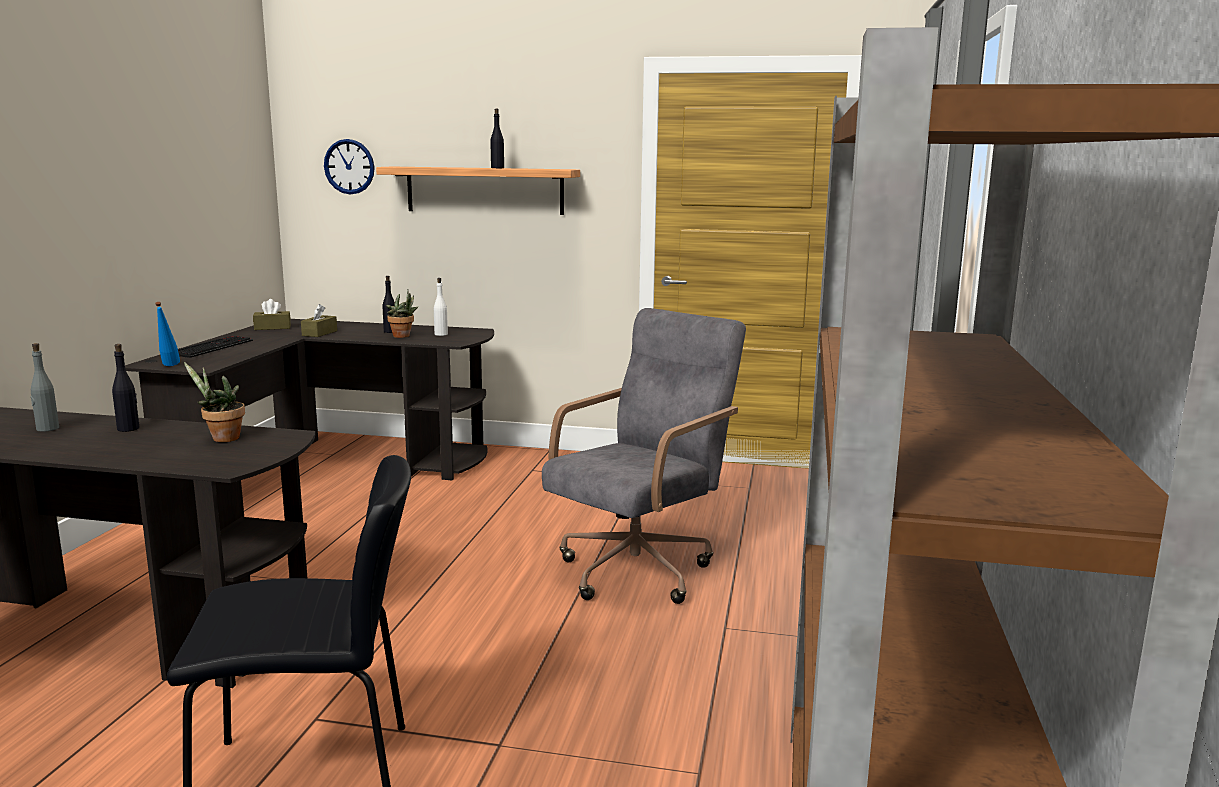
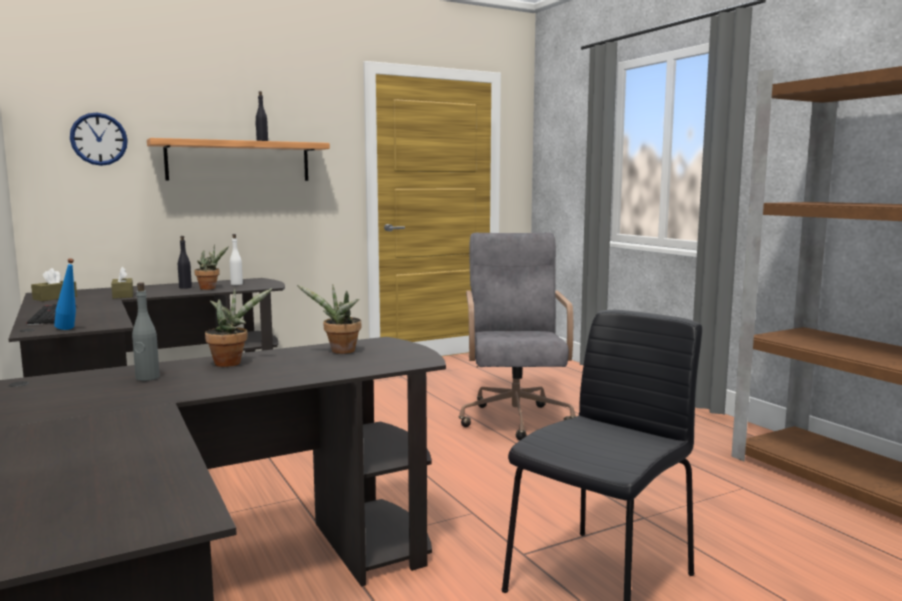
camera: 40 degrees left, 5 degrees down
(128, 429) = (231, 363): black bottle -> potted plant

